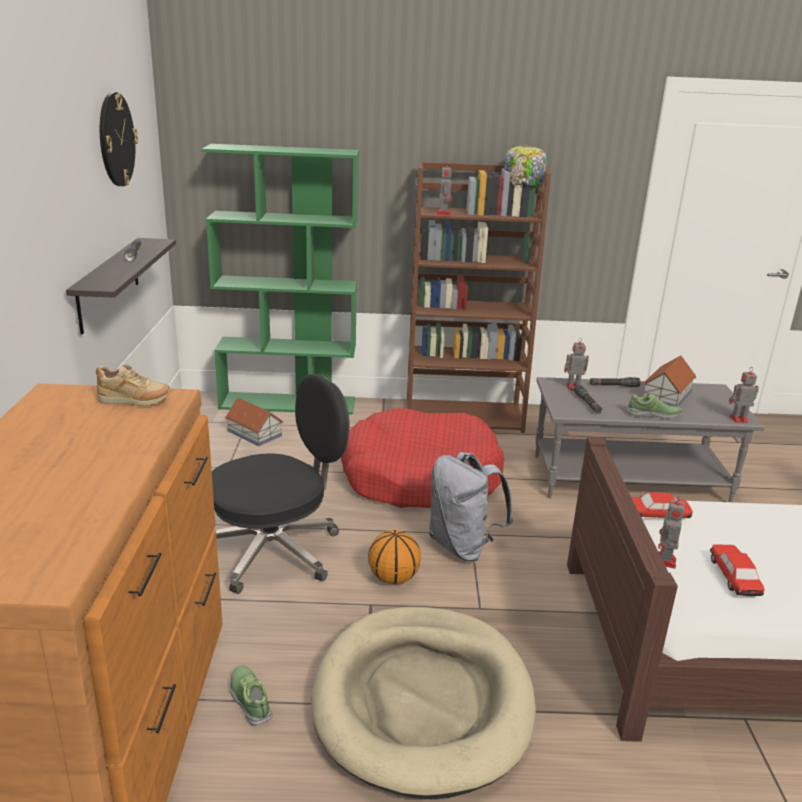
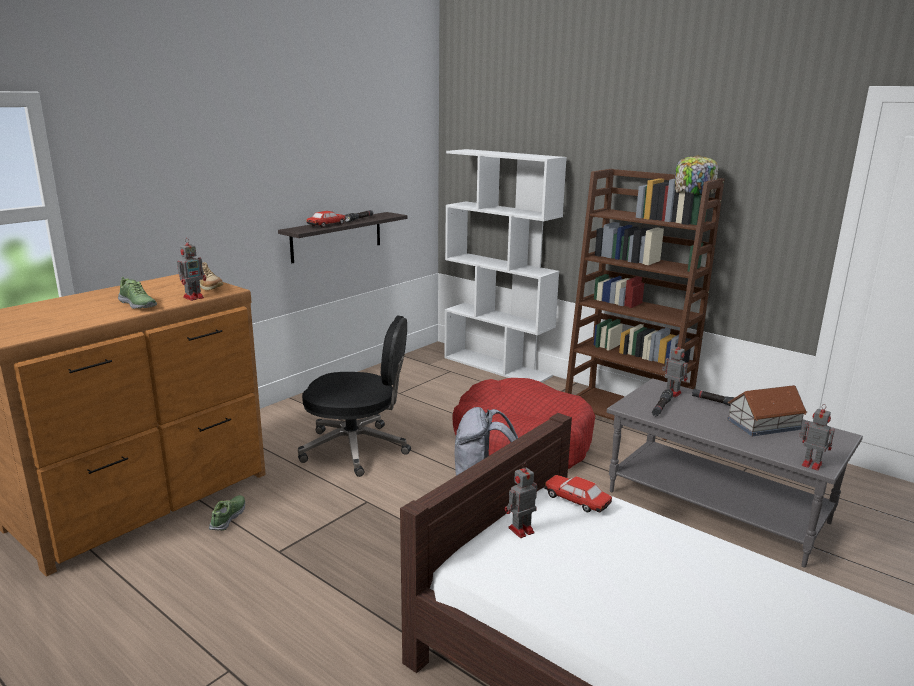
camera: 40 degrees right, 5 degrees down
(116, 140) = (368, 139): wall clock -> none
(254, 433) = (446, 378): toy house -> none
(289, 403) = (497, 367): green bookcase -> white bookcase
(393, 578) = (405, 493): basketball -> none
(422, 701) = (313, 567): beige dog bed -> none
(443, 213) = (614, 214): toy robot -> toy robot (194, 297)
(653, 415) = (714, 433): shoe -> shoe (138, 305)
(734, 578) = (560, 566): toy car -> toy car (326, 225)

